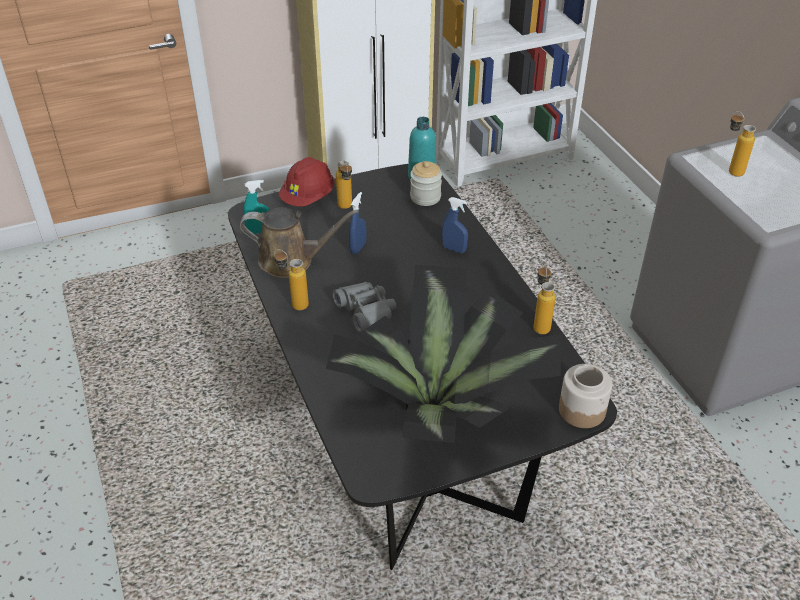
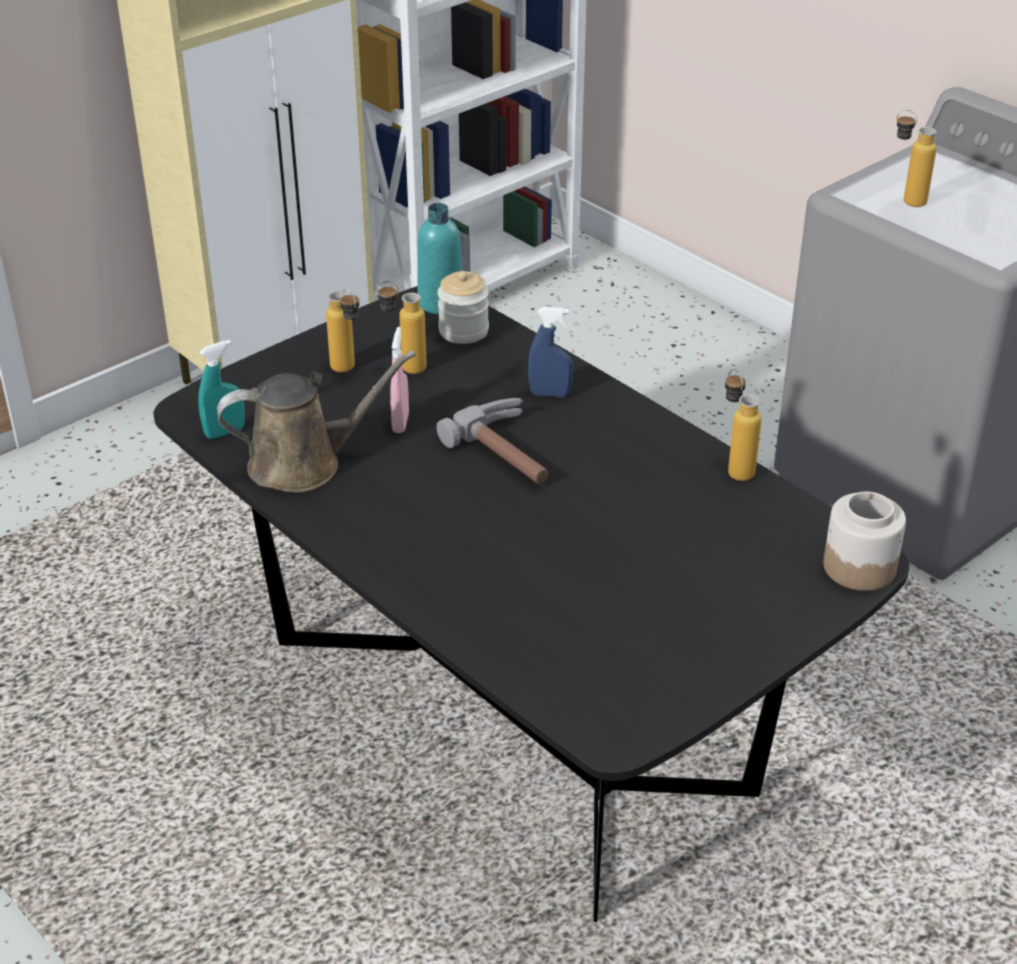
camera: 20 degrees left, 5 degrees down
(293, 304) = (344, 524): bottle -> bottle (403, 368)
(308, 198) = (277, 368): red hard hat -> none
(358, 248) = (400, 423): blue spray bottle -> pink spray bottle
(366, 311) = (466, 509): grey binoculars -> none
(411, 281) = (512, 452): none -> hammer
(443, 404) = (658, 608): potted plant -> none

